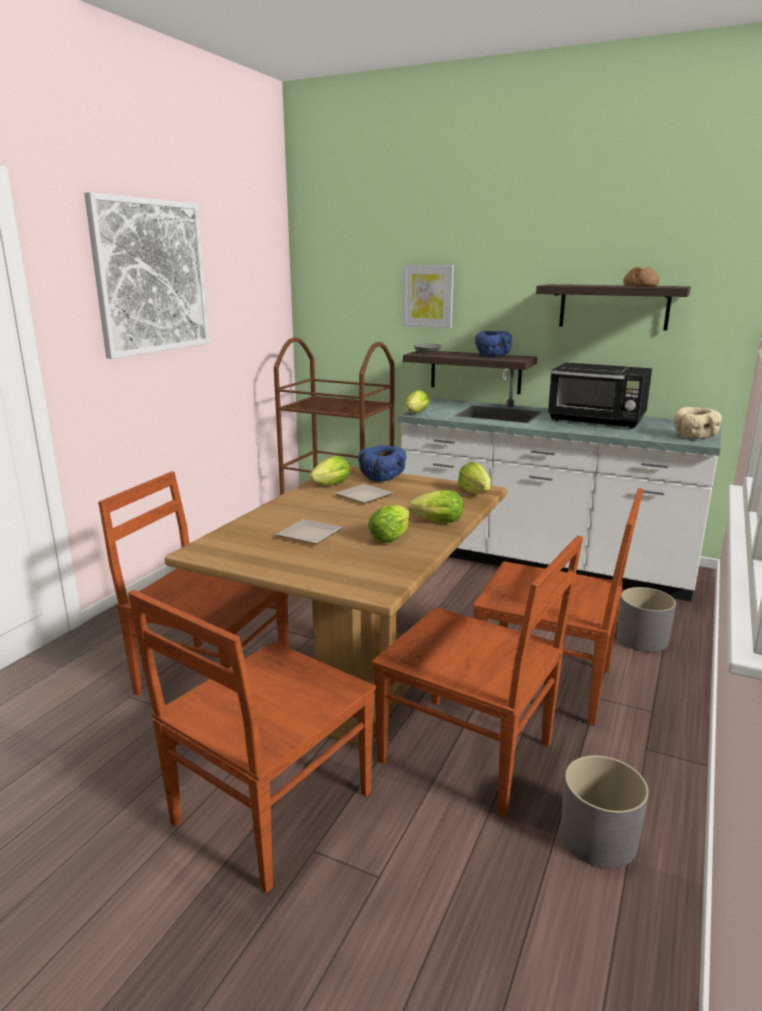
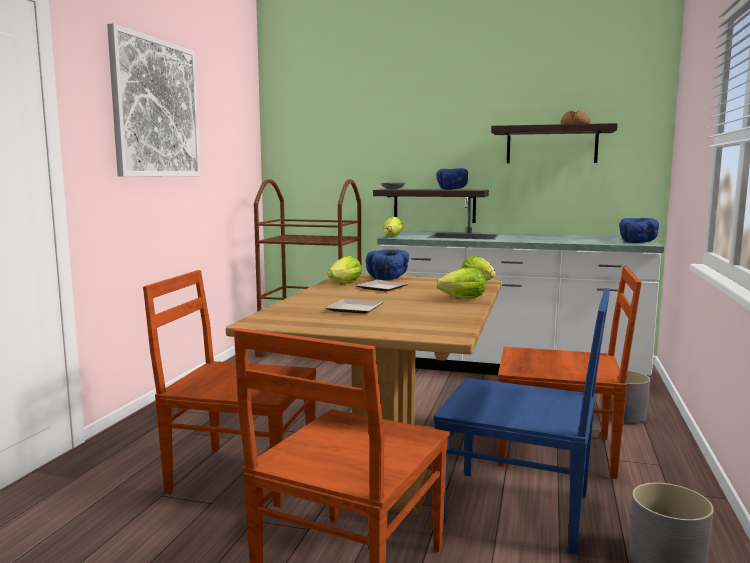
camera: 10 degrees left, 10 degrees down
(391, 537) = (431, 307): lettuce -> none
(428, 296) = (390, 142): picture -> none
(469, 754) = (519, 510): brown chair -> blue chair
(597, 421) = (550, 237): black microwave -> none
(693, 437) = (636, 242): beige bowl -> blue bowl

